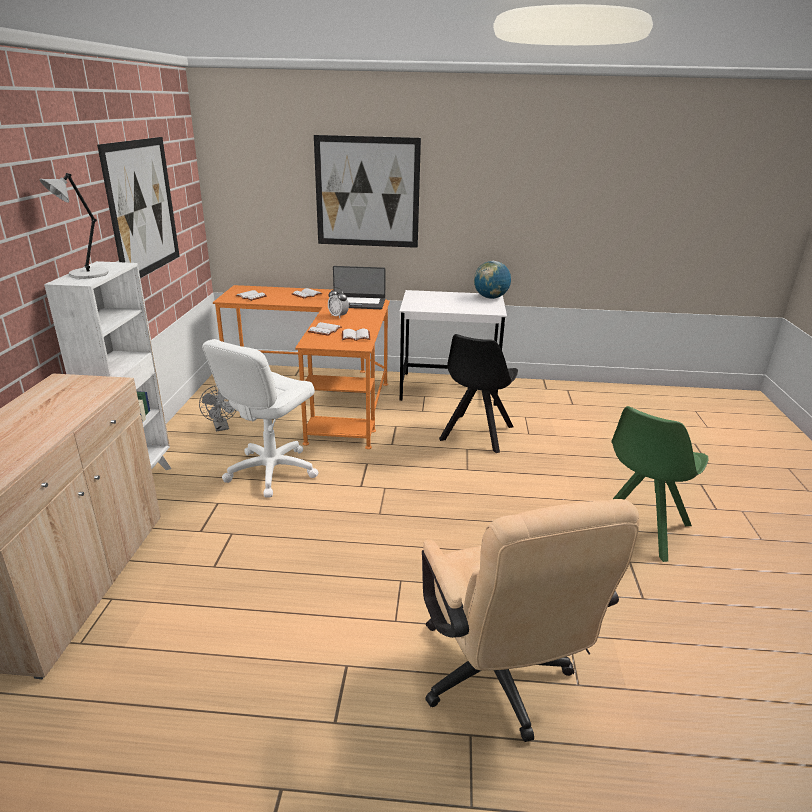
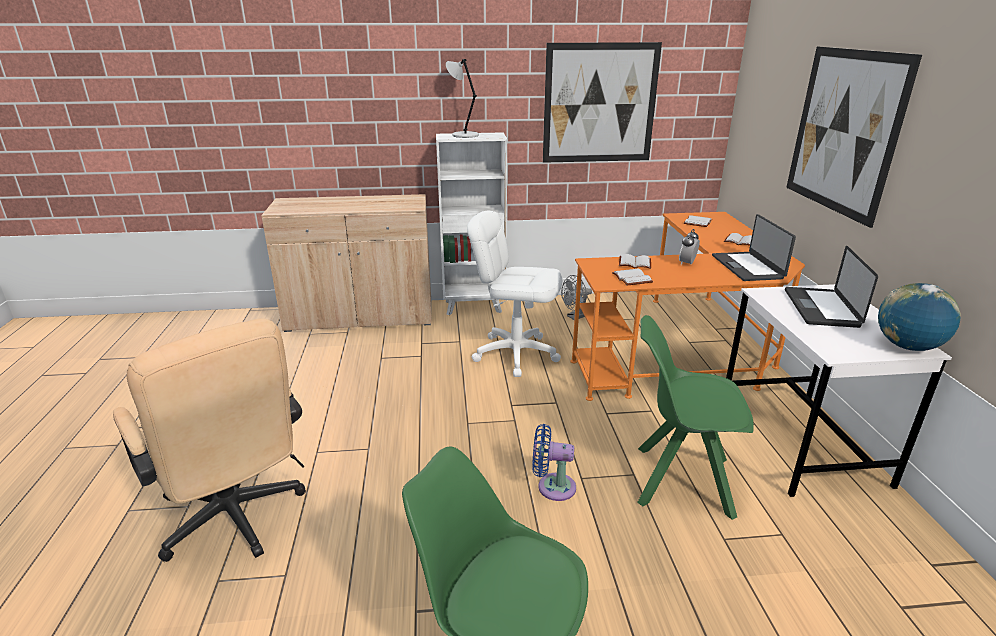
camera: 80 degrees right, 0 degrees up
(439, 301) = (821, 308): none -> laptop
(474, 483) = (552, 486): none -> blue fan
(476, 434) = (679, 480): black chair -> green chair
(498, 682) = (235, 521): beige office chair -> beige office chair turned 105 degrees counterclockwise

